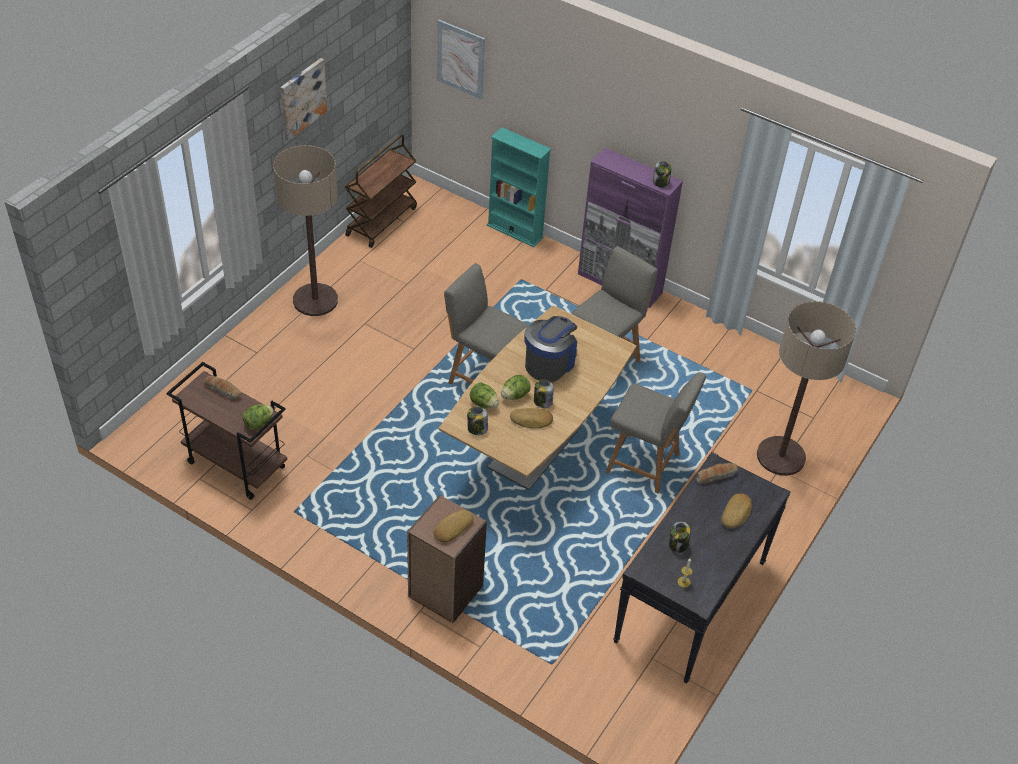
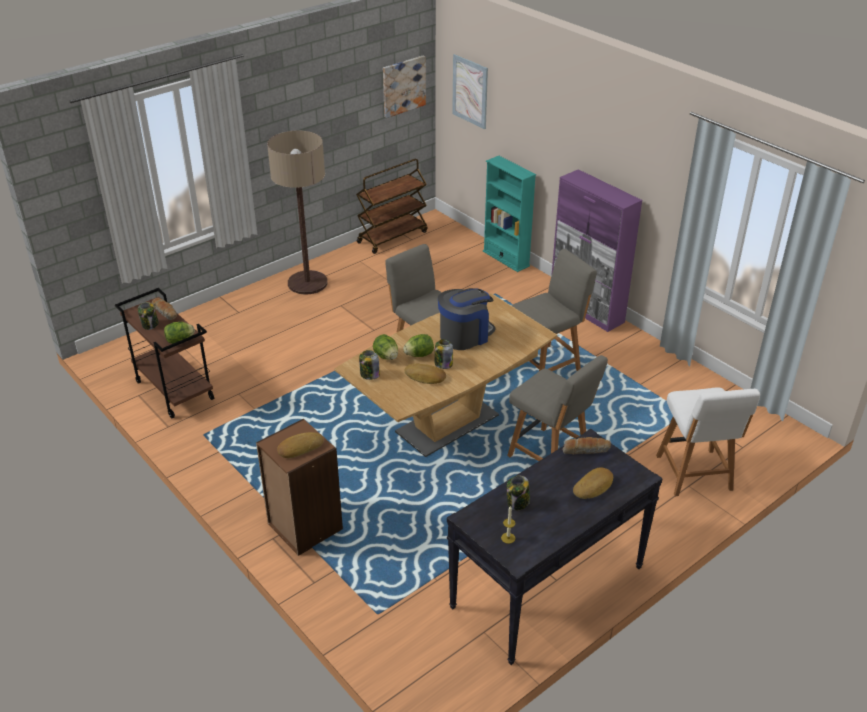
camera: 20 degrees right, 10 degrees down
(302, 98) = (310, 92): picture -> picture (403, 86)
(661, 182) = (620, 198): jar -> jar (150, 325)
(780, 456) = (695, 475): floor lamp -> white chair

